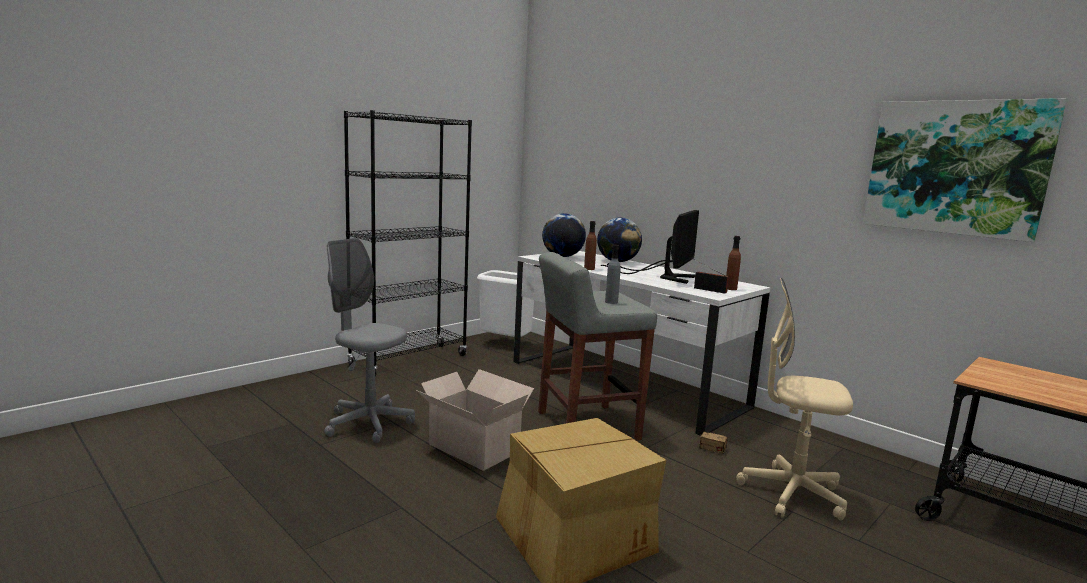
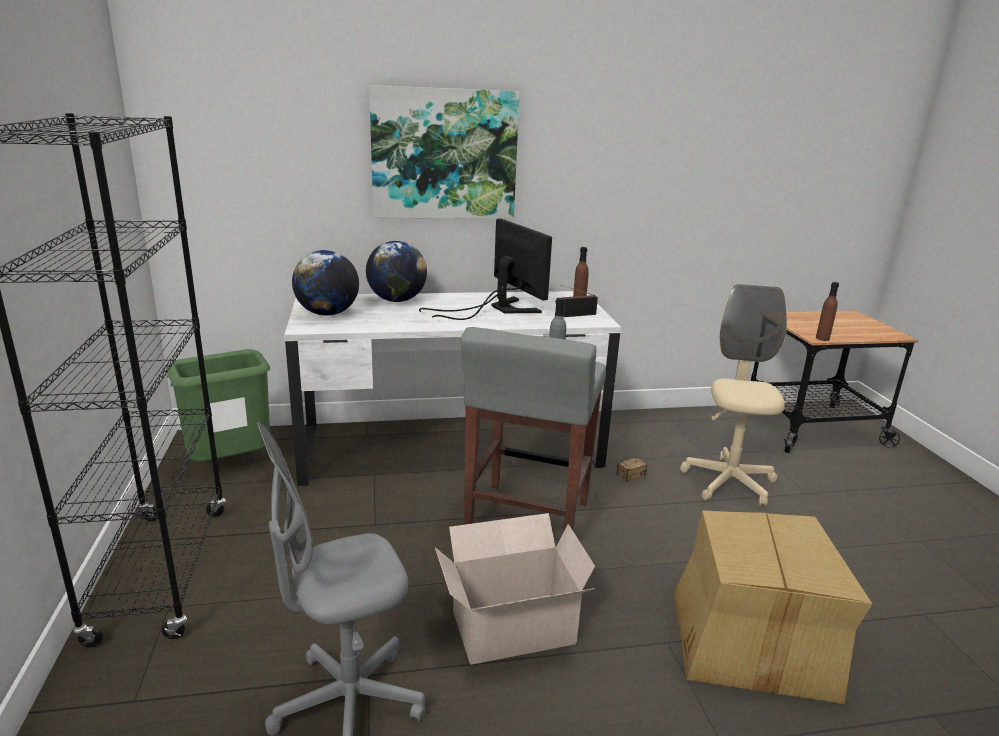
camera: 55 degrees left, 10 degrees up
(505, 344) = (231, 465): white trash can -> green trash can
(589, 269) = (418, 325): brown bottle -> brown bottle (822, 338)
(791, 494) = (728, 482): beige office chair -> beige office chair turned 135 degrees clockwise
(955, 167) = (737, 155): picture -> picture (444, 154)

